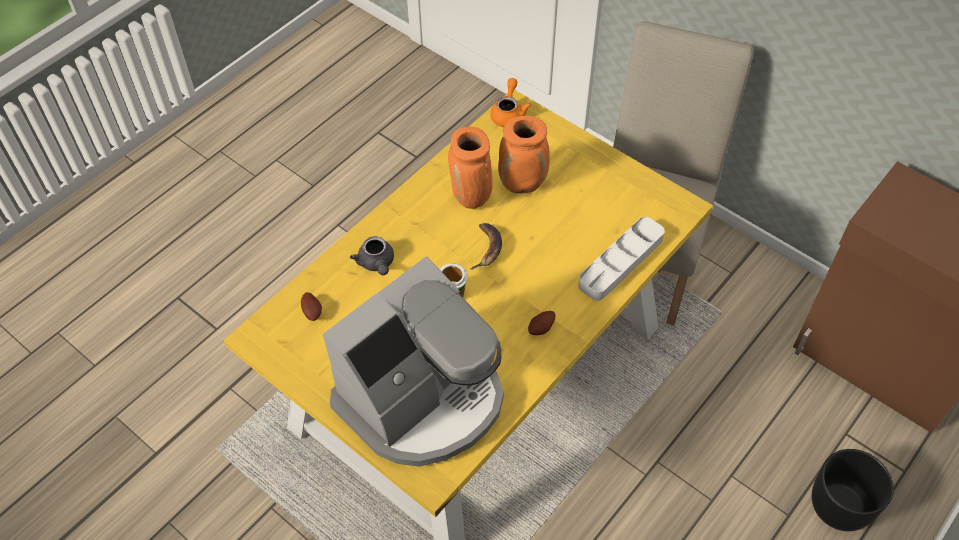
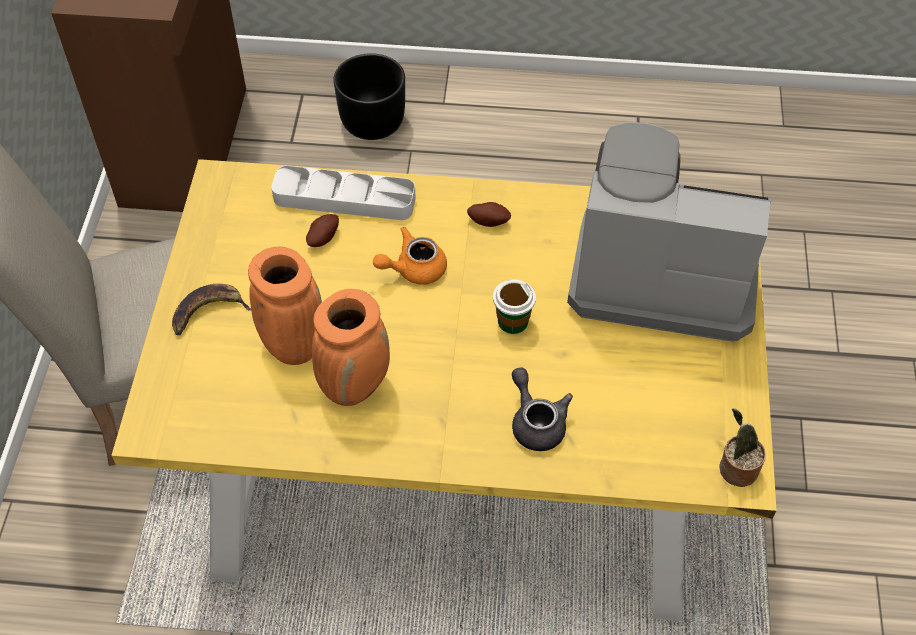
camera: 125 degrees left, 0 degrees up
(262, 338) = (735, 468): none -> potted plant
(312, 311) = (657, 442): potato -> potato (322, 237)
(376, 264) = (536, 422): grey teapot -> grey teapot turned 60 degrees counterclockwise
(487, 248) = (422, 325): banana -> banana (208, 311)
(508, 113) = (169, 430): orange teapot -> orange teapot (413, 269)

